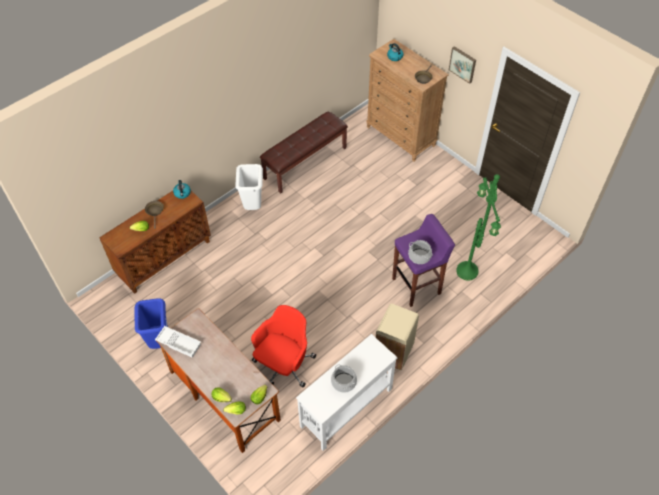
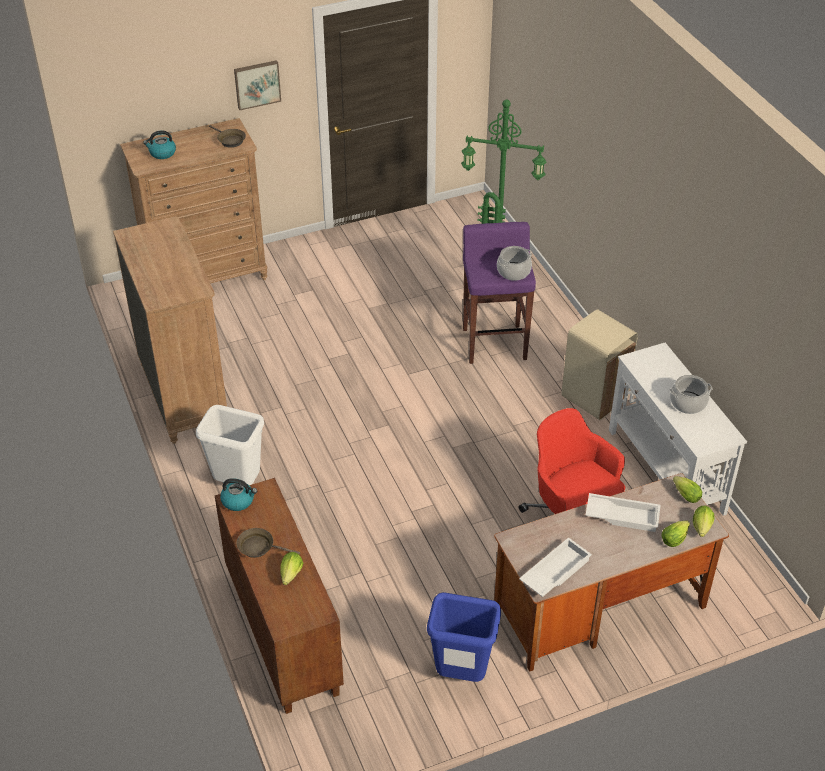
camera: 70 degrees left, 10 degrees down
(232, 367) = (622, 515): none -> white tray
(305, 162) = (184, 396): brown bench -> brown dresser

